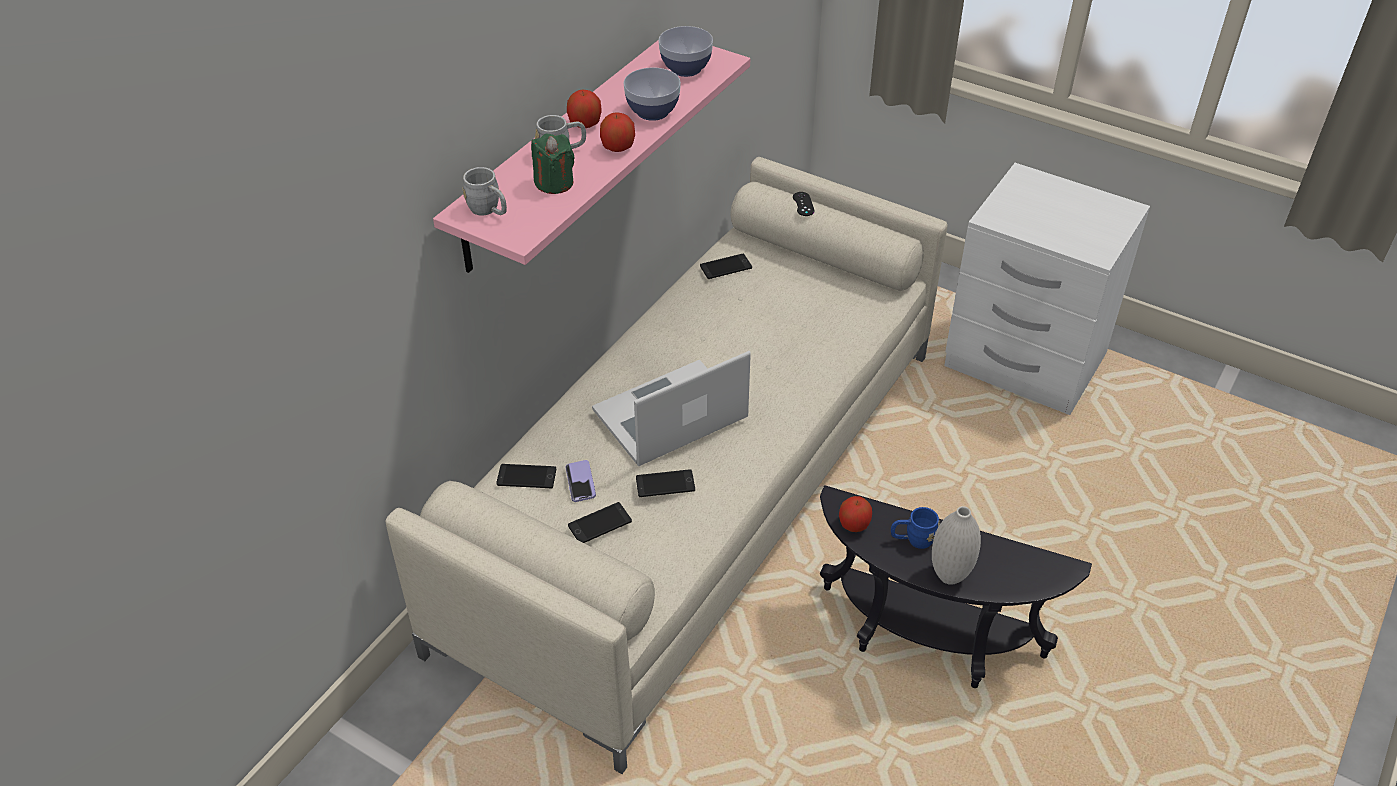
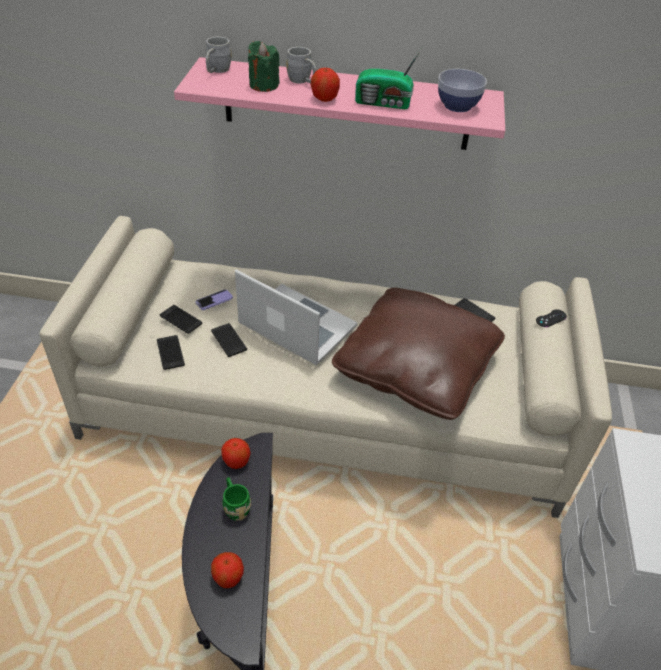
camera: 65 degrees right, 0 degrees up
(526, 477) = (208, 276): phone -> phone (170, 352)
(585, 124) = (344, 82): apple -> apple (228, 577)
(652, 111) = (384, 103): bowl -> radio
(784, 341) = (415, 367): none -> brown pillow
(913, 540) = (235, 506): blue mug -> green mug
(949, 576) = (203, 542): white vase -> none

